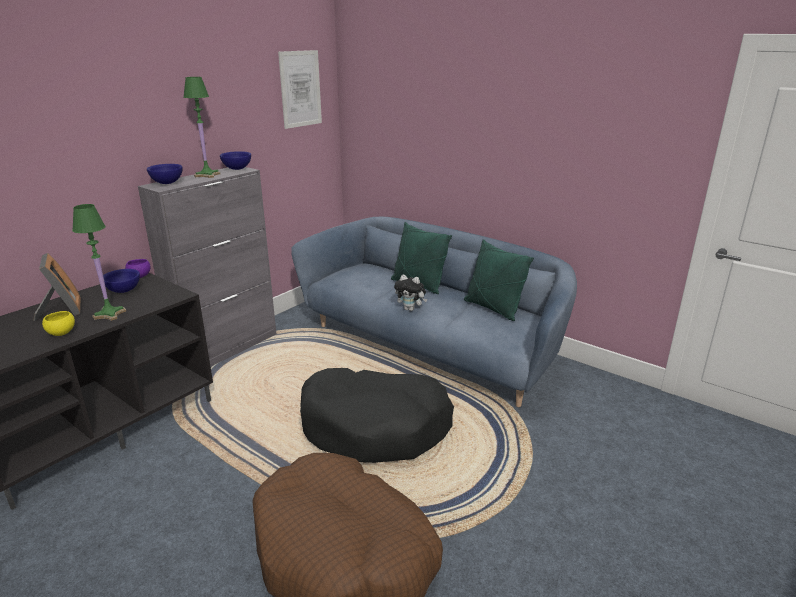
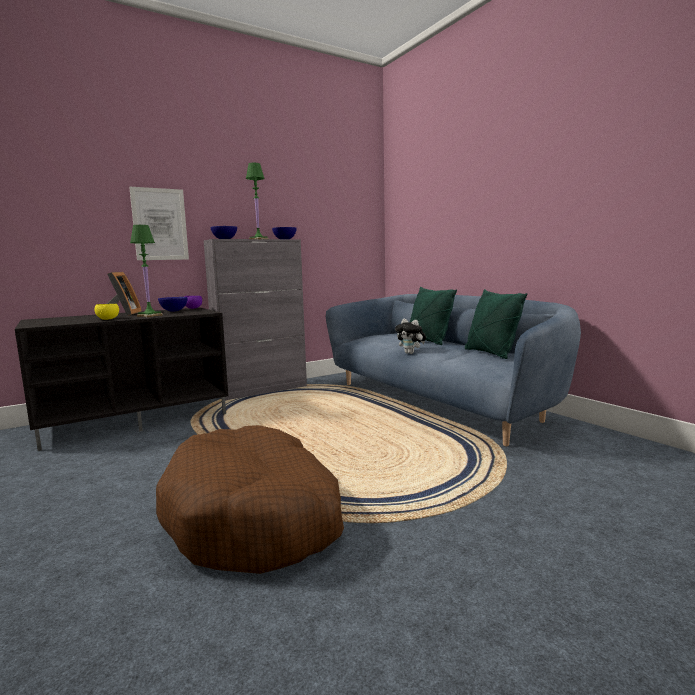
camera: 20 degrees right, 15 degrees down
(300, 89) = (349, 192): picture -> picture (160, 224)
(375, 427) = (349, 442): black dog bed -> none

